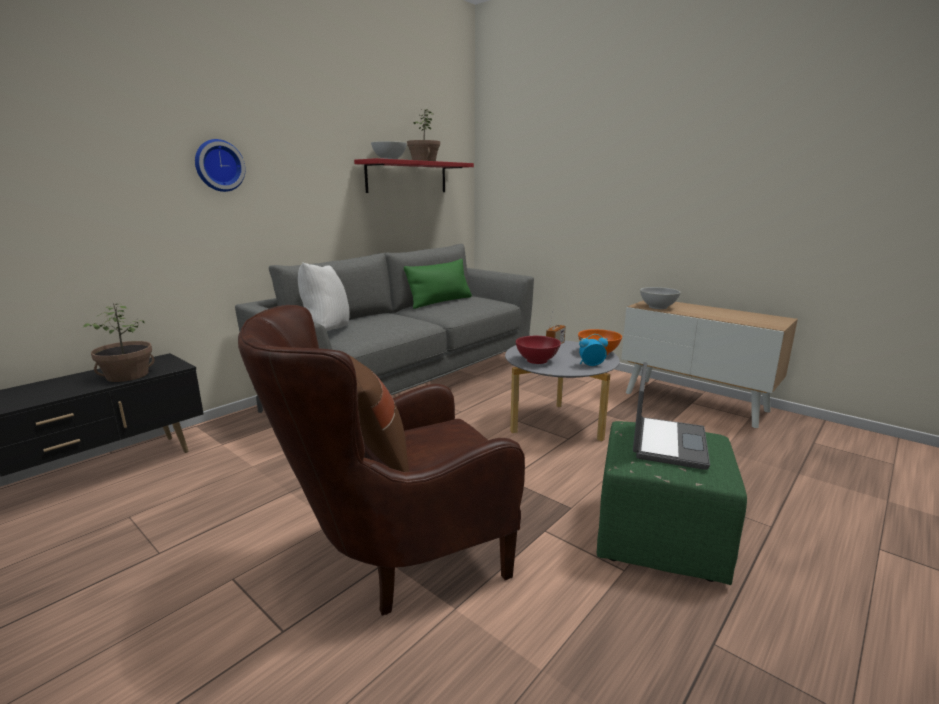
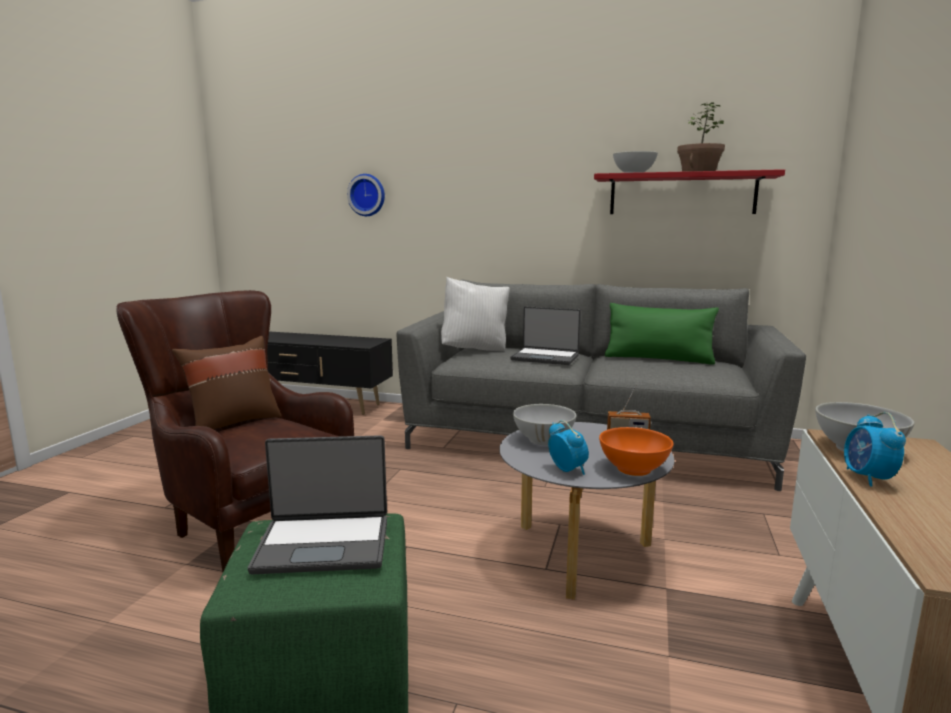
camera: 65 degrees right, 5 degrees down
(127, 375) = (339, 342): potted plant -> none
(218, 165) = (450, 190): wall clock -> wall clock (367, 195)
(392, 320) = (545, 357): none -> laptop
(536, 360) = (543, 439): red bowl -> white bowl
(691, 313) = (868, 478): none -> alarm clock

